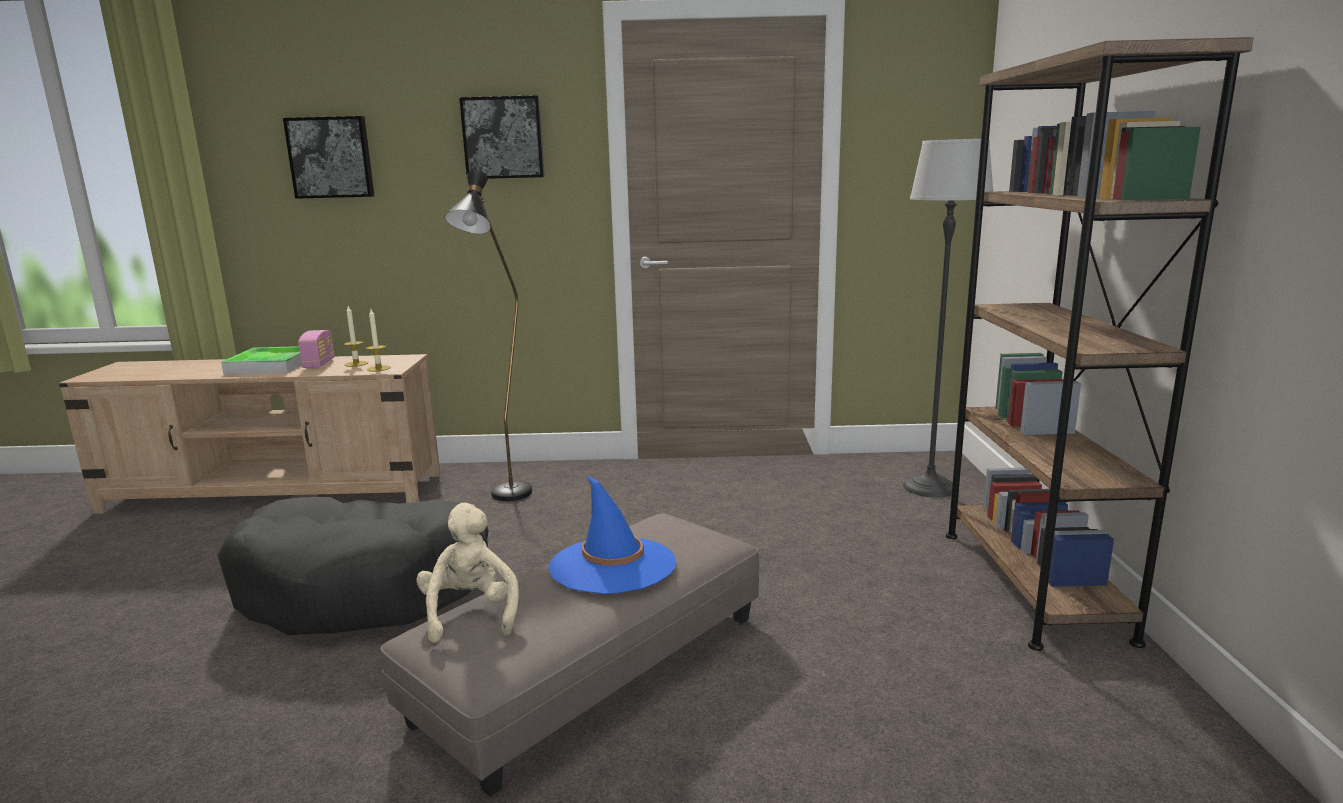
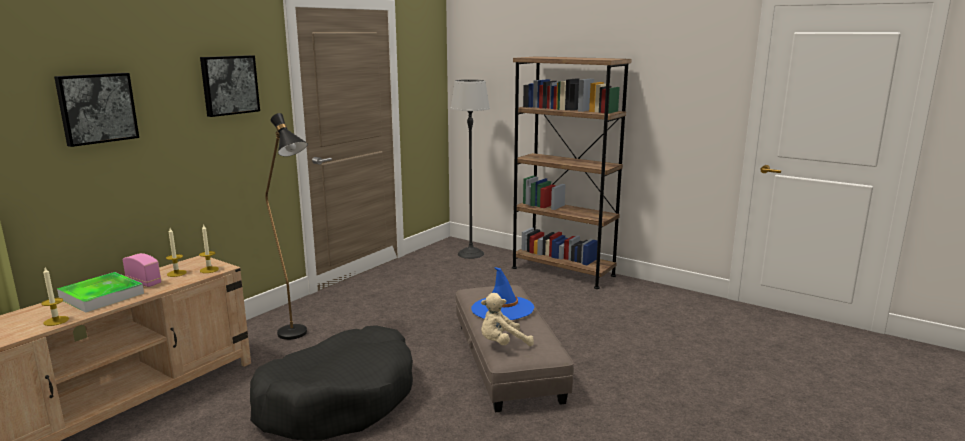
camera: 55 degrees left, 0 degrees up
(196, 374) = (56, 321): none -> candle
(471, 614) = (502, 344): beige plush toy -> beige plush toy turned 45 degrees counterclockwise

